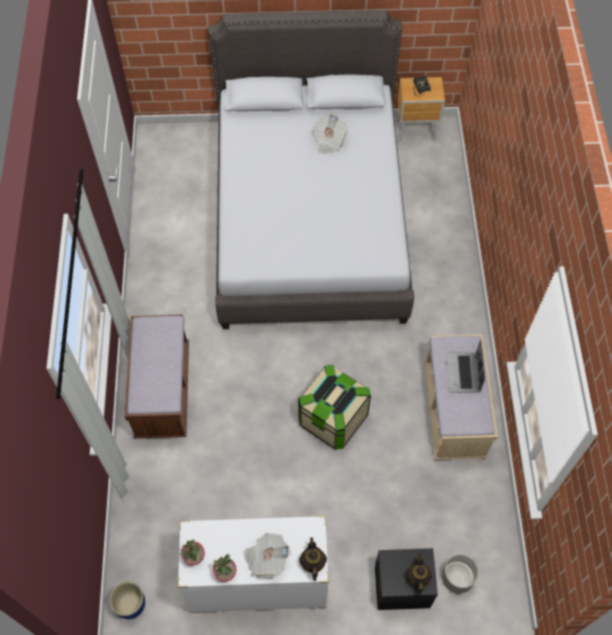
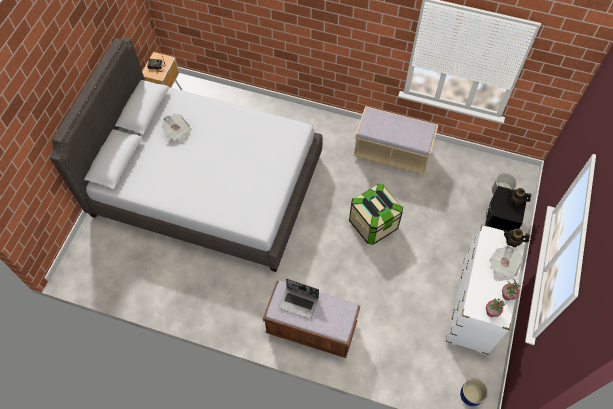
camera: 70 degrees left, 0 degrees up
(463, 373) = (391, 125): laptop -> laptop (299, 302)

